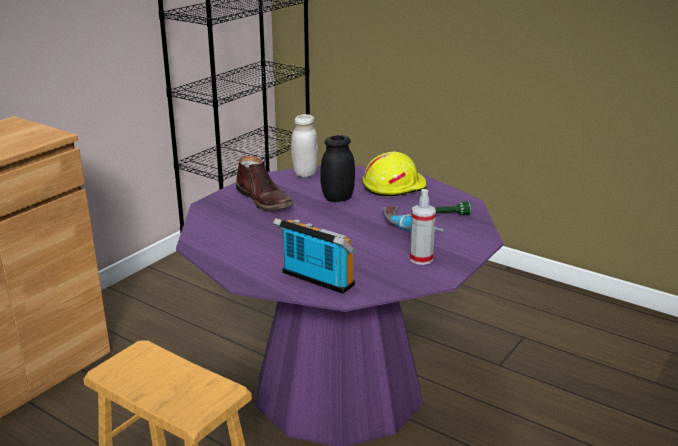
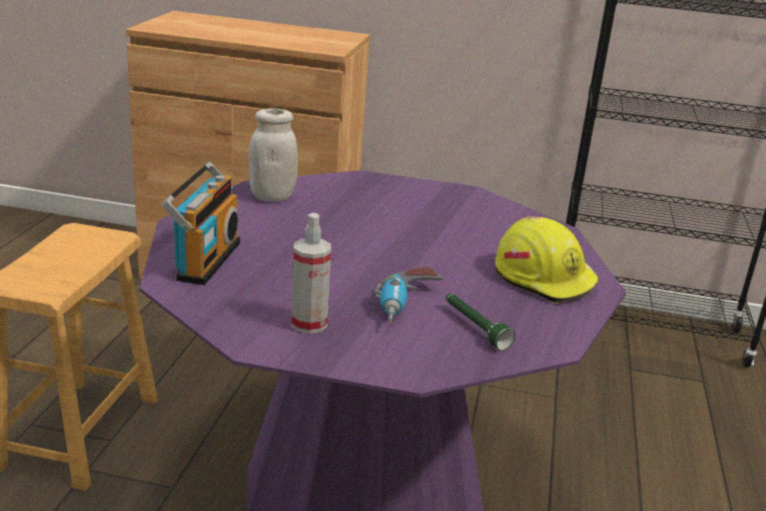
camera: 65 degrees right, 0 degrees up
(265, 200) = (405, 203): brown boot -> none
(305, 173) = (515, 214): white jar -> white jar (272, 197)
(338, 198) = (457, 244): black jar -> none

